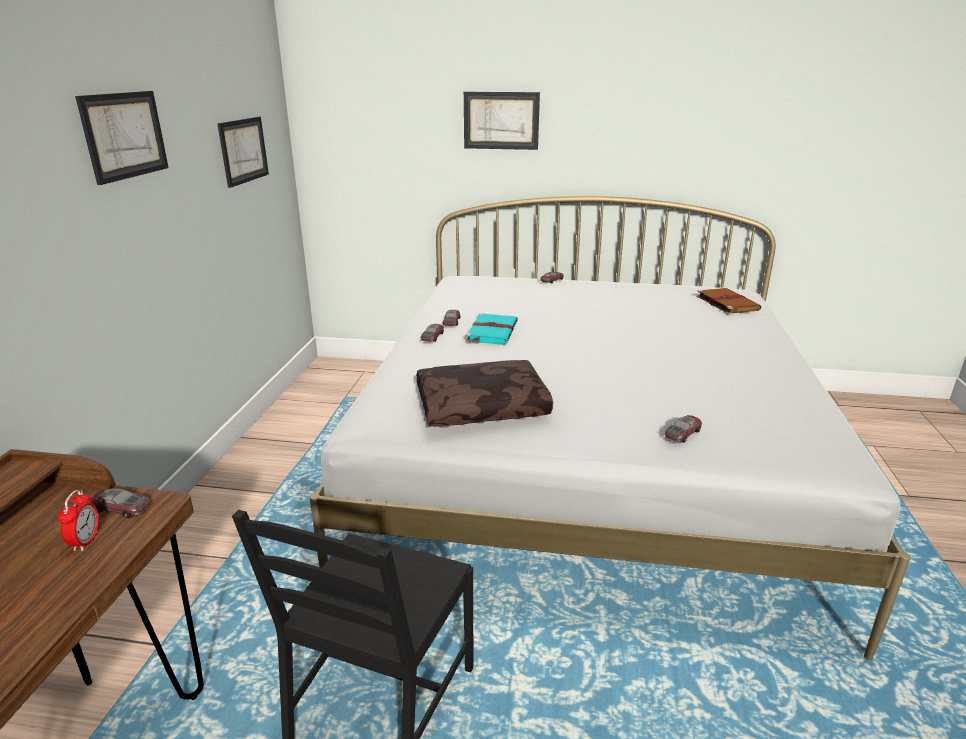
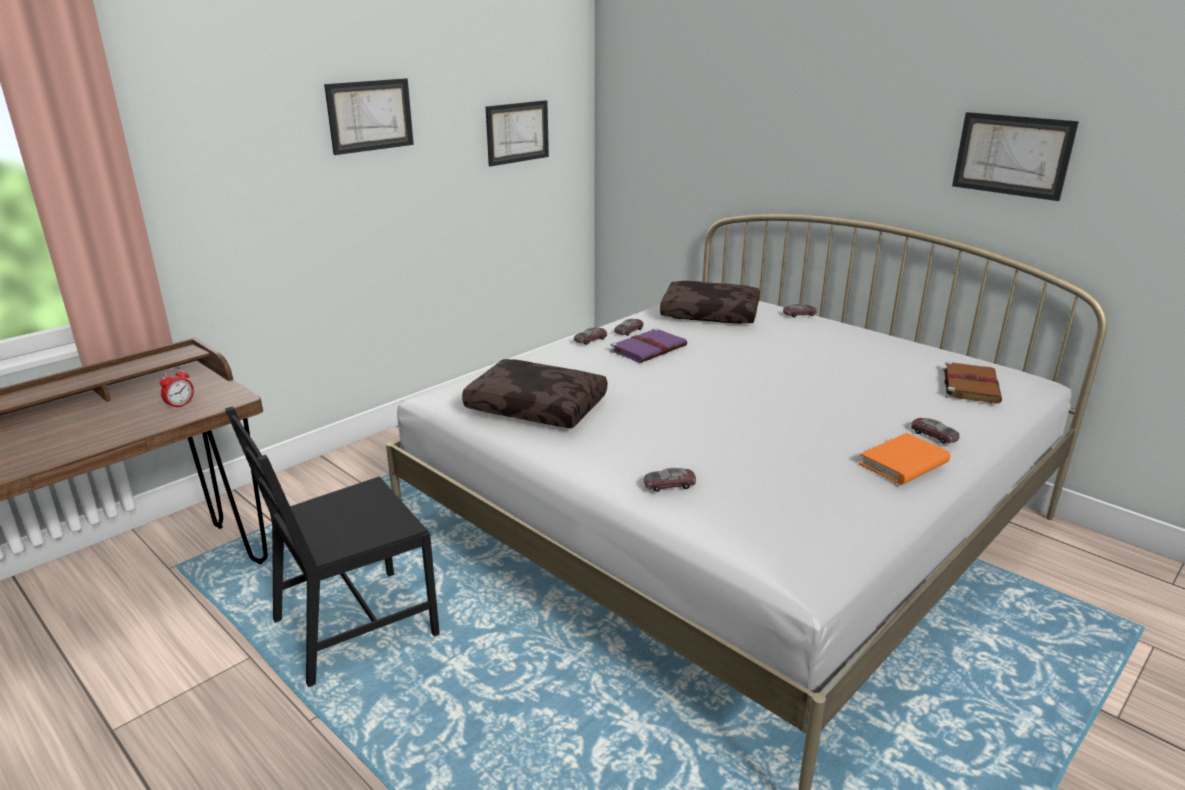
camera: 35 degrees right, 0 degrees up
(121, 507) = (218, 393): toy car -> toy car (934, 435)
(492, 293) = (711, 314): none -> brown pillow
(492, 331) = (649, 348): turquoise book -> purple book
(501, 120) = (782, 121): picture -> picture (1012, 155)
(780, 365) = (904, 463): none -> orange book

